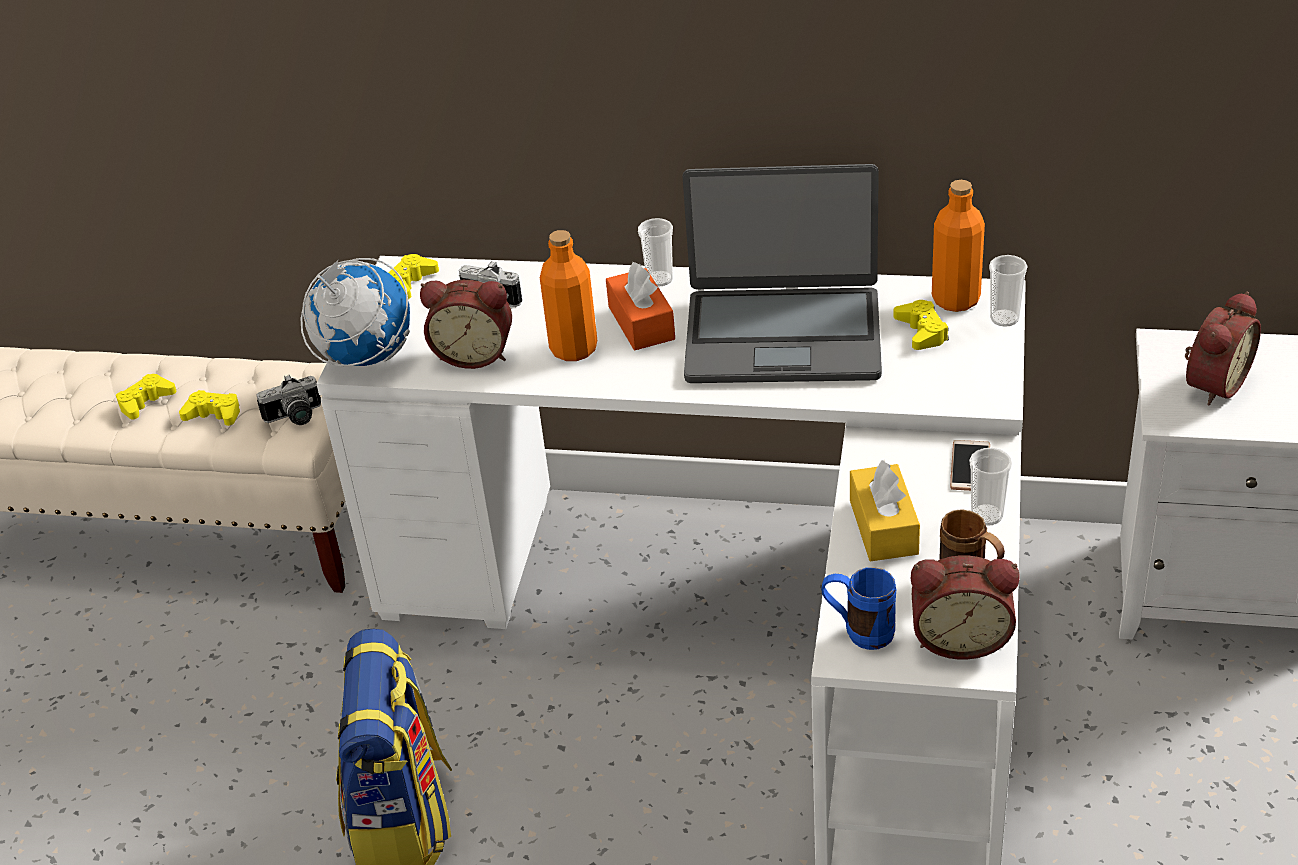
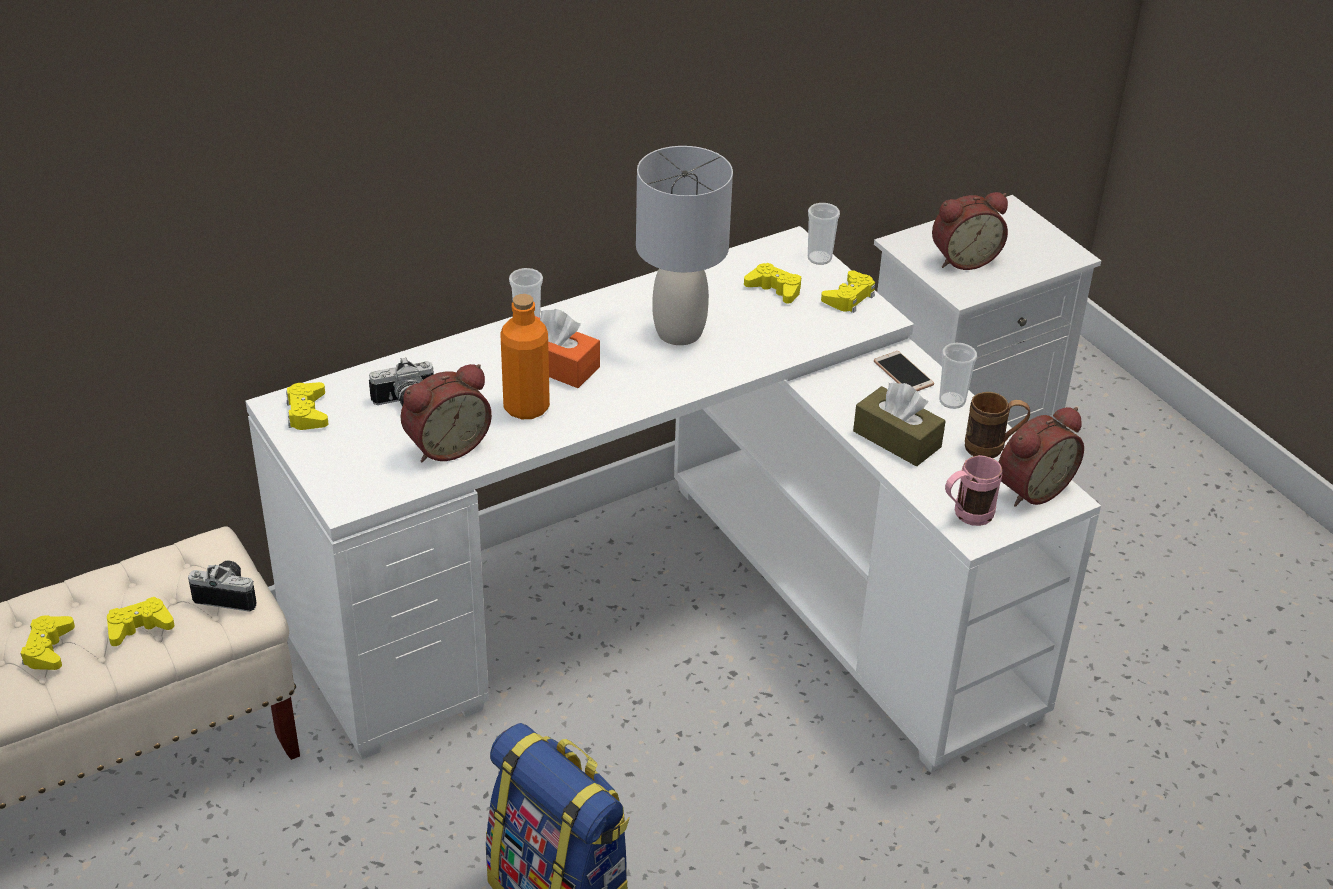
camera: 45 degrees left, 0 degrees up
(295, 418) = (229, 594): camera -> camera turned 105 degrees counterclockwise
(365, 357) = (348, 488): globe -> none
(783, 336) = (679, 332): laptop -> grey table lamp
(858, 632) = (965, 516): blue mug -> pink mug
(883, 527) = (897, 439): yellow tissue box -> brown tissue box
(955, 300) = (770, 257): orange bottle -> none
(986, 368) = (849, 297): none -> yellow game controller
(1212, 384) = (963, 258): alarm clock -> alarm clock turned 75 degrees clockwise

